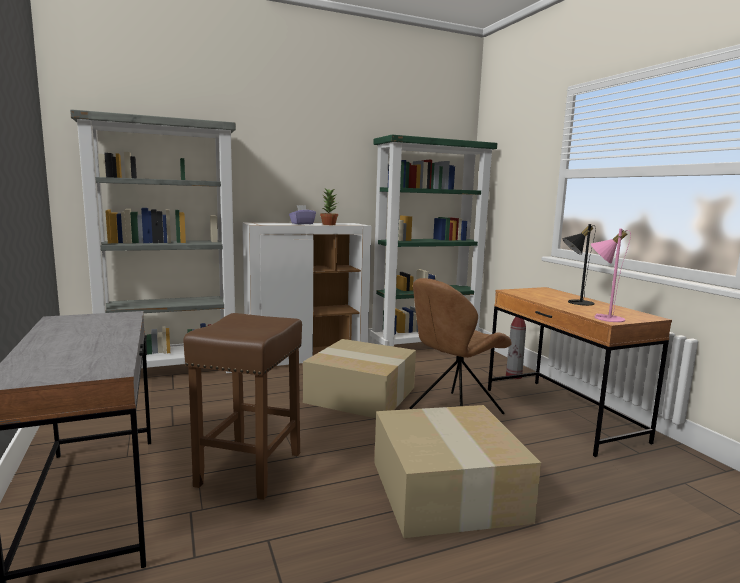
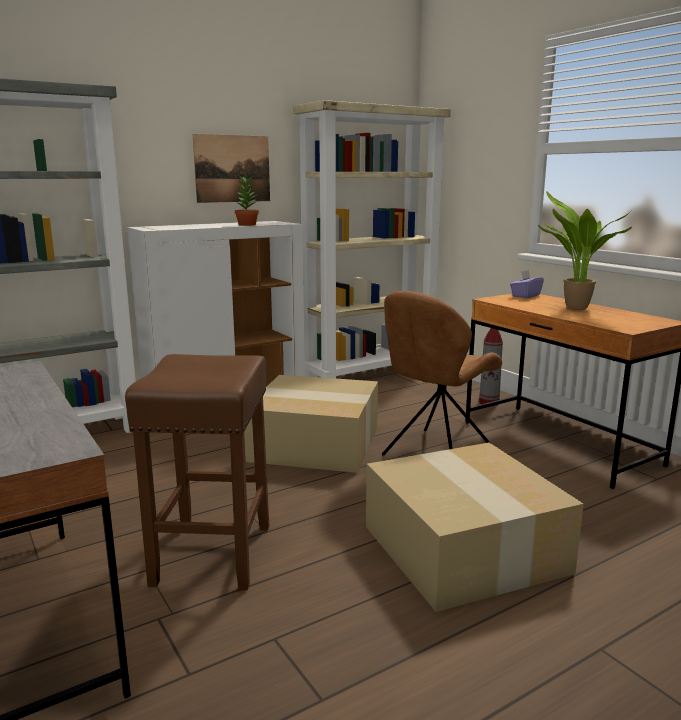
camera: 10 degrees left, 5 degrees up
(302, 223) = (210, 225): purple tissue box -> purple tissue box (525, 296)
(324, 183) = (232, 169): none -> picture
(425, 346) = (370, 375): green bookcase -> beige bookcase
(575, 302) = (573, 308): black table lamp -> potted plant
(603, 317) = (617, 325): pink table lamp -> none

